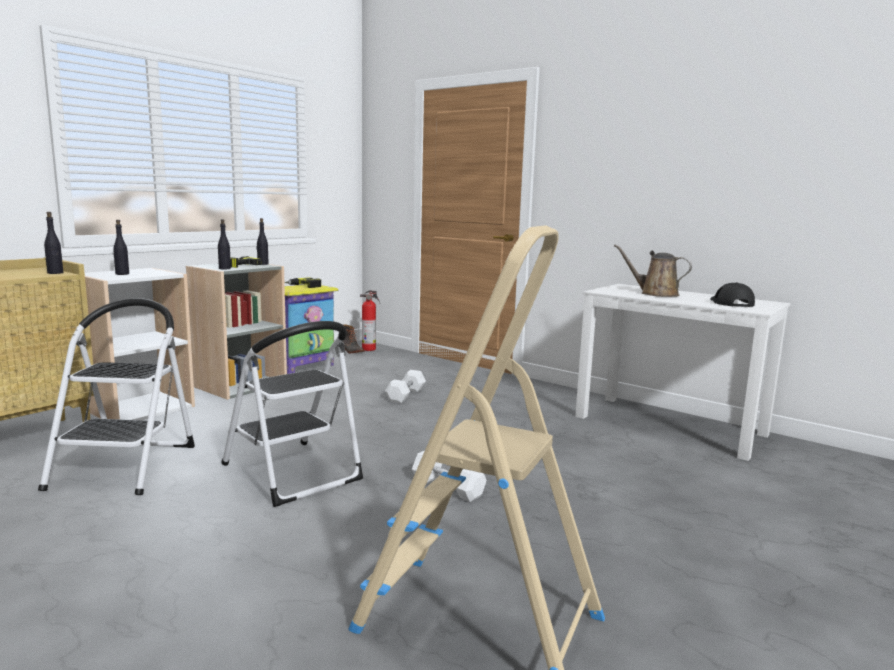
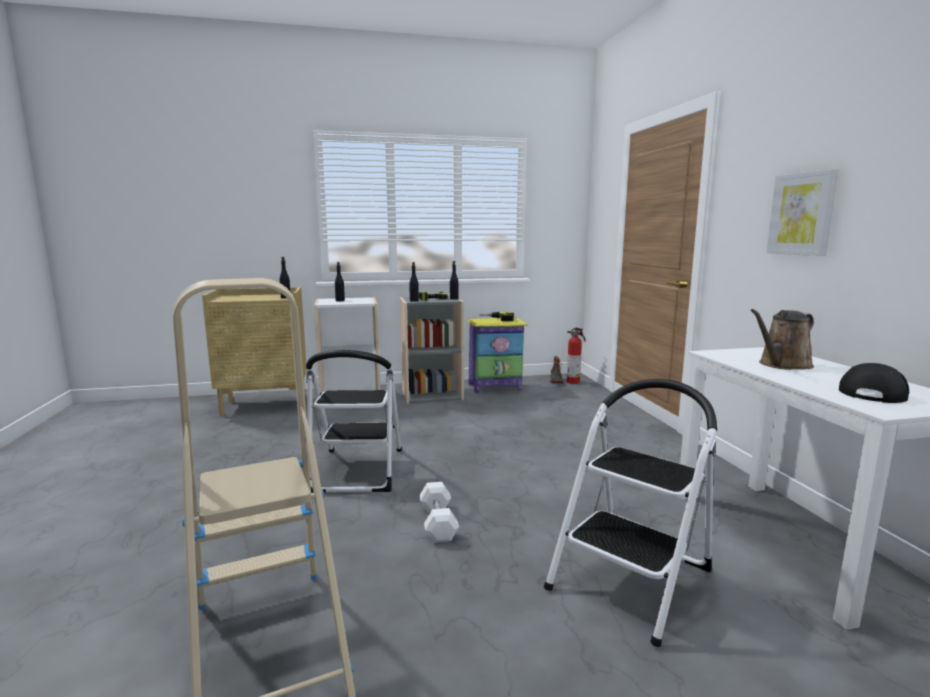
camera: 40 degrees right, 0 degrees up
(127, 465) = (285, 436): step ladder -> step ladder (633, 578)
(405, 395) = (538, 429): white dumbbell -> none
(632, 178) = (802, 214): none -> picture
(655, 294) = (782, 365): brown watering can -> brown watering can turned 105 degrees counterclockwise

